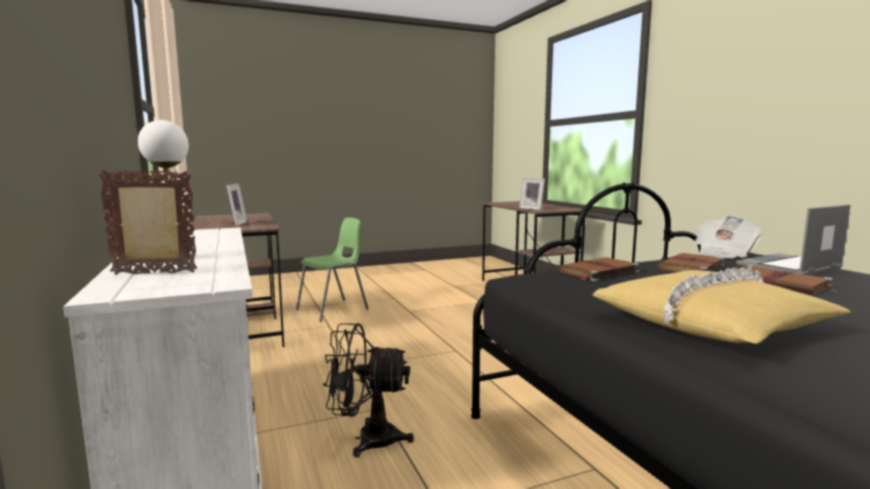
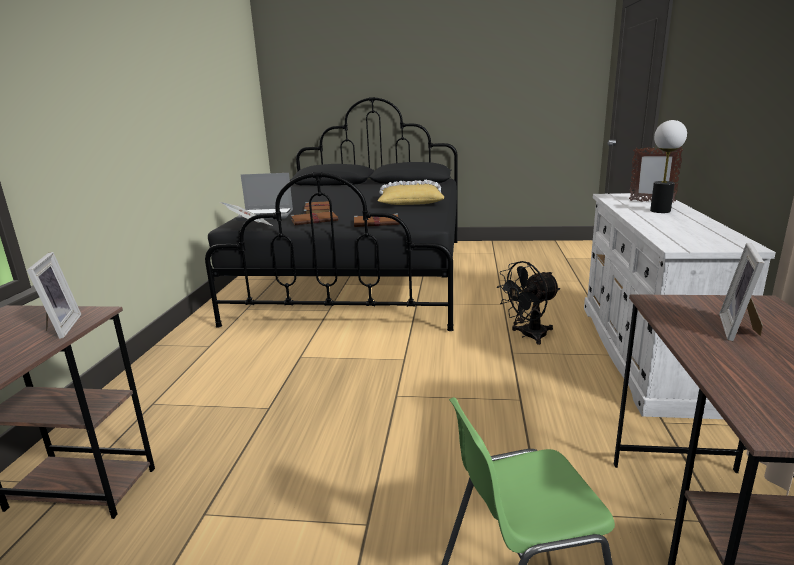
camera: 150 degrees left, 10 degrees up
(367, 439) = (528, 336): black fan -> black fan turned 120 degrees clockwise

